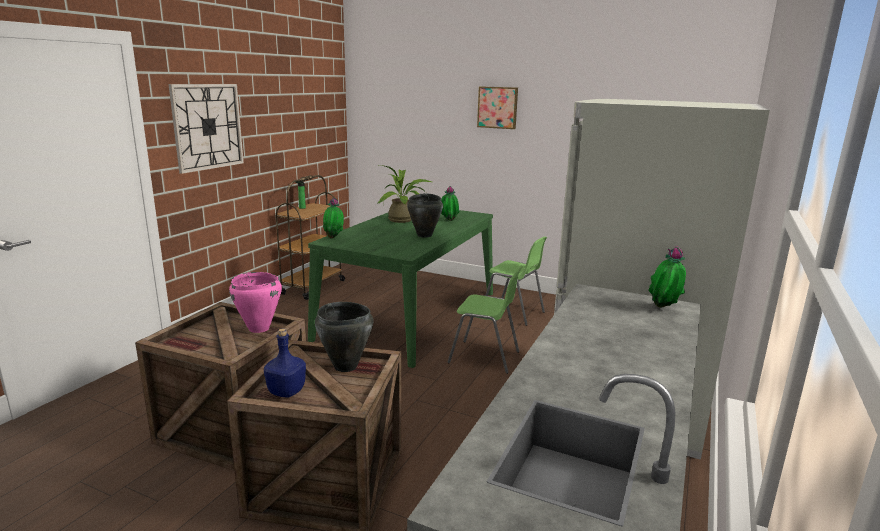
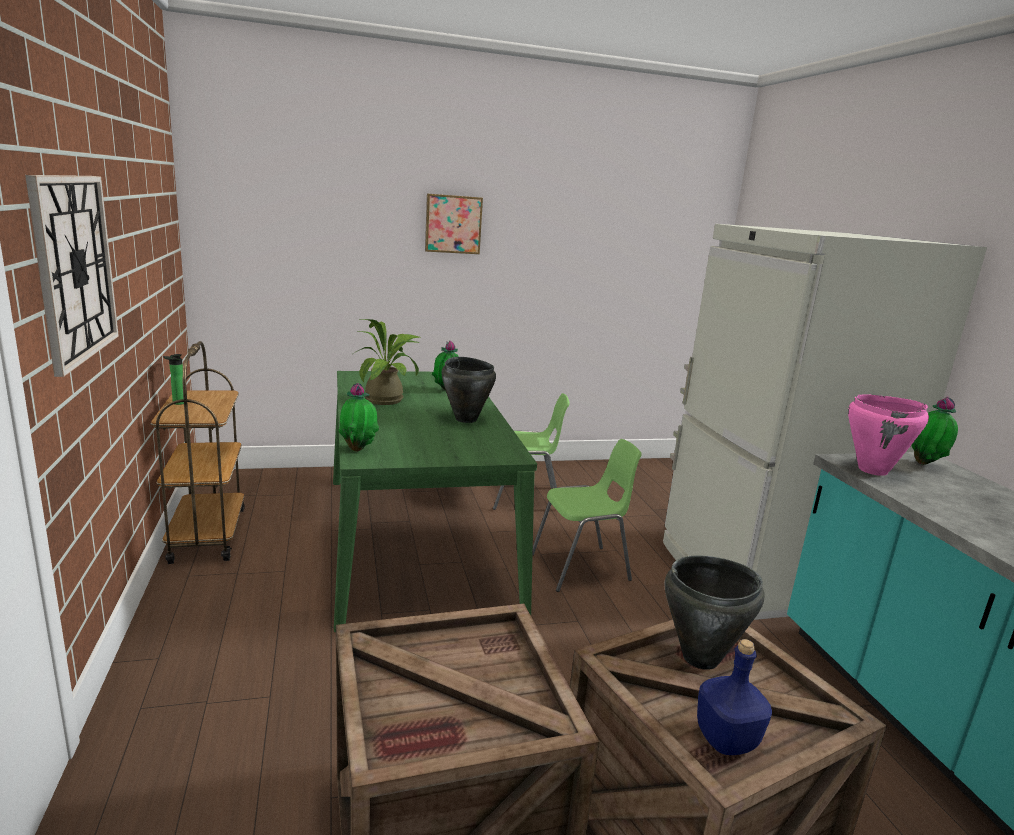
camera: 40 degrees left, 0 degrees up
(258, 329) = (479, 649): pink cooking pot -> pink cooking pot (873, 470)

